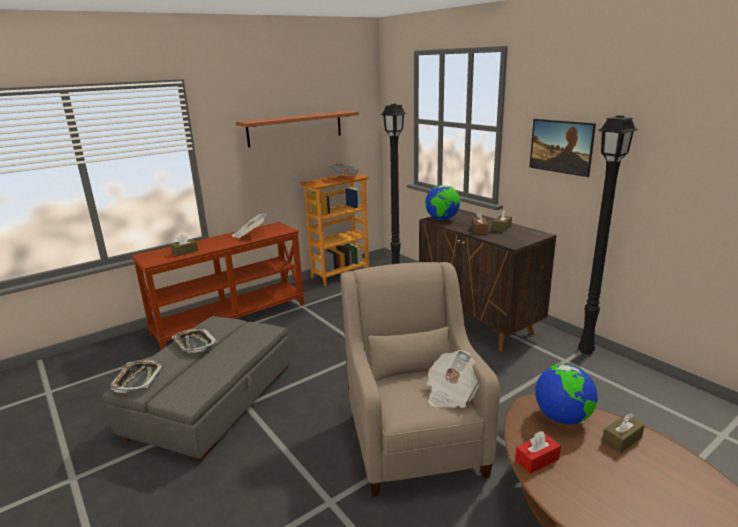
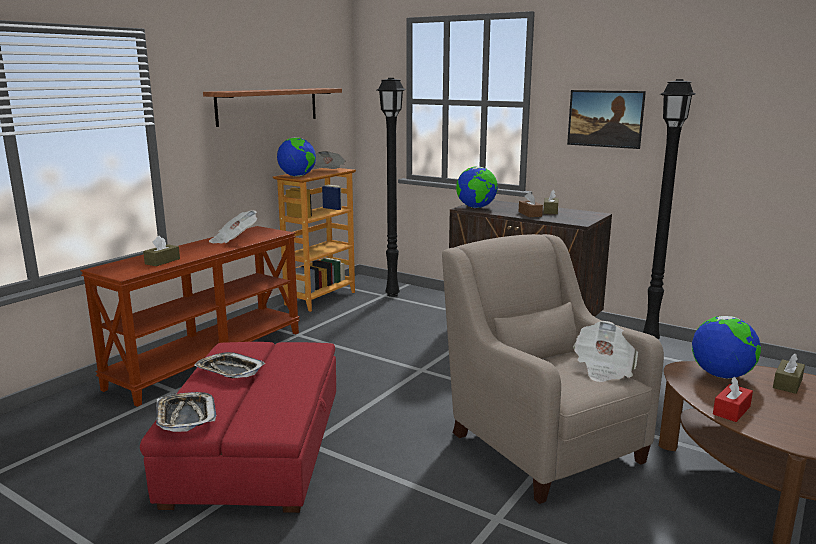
camera: 20 degrees left, 5 degrees down
(211, 400) = (256, 446): grey ottoman -> red ottoman
(316, 183) = (297, 176): none -> globe

